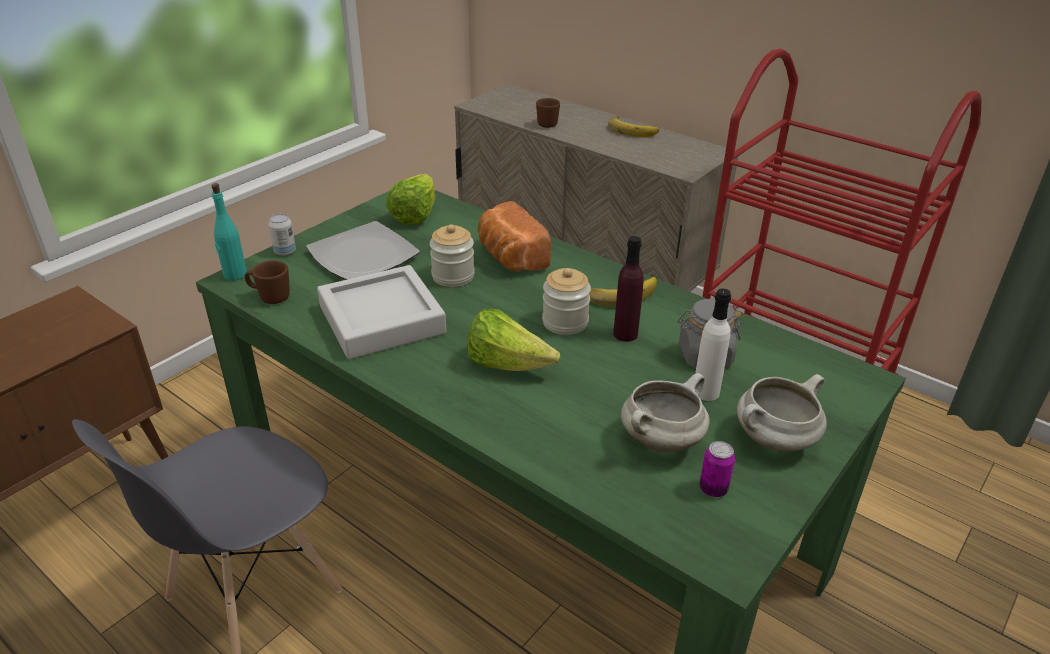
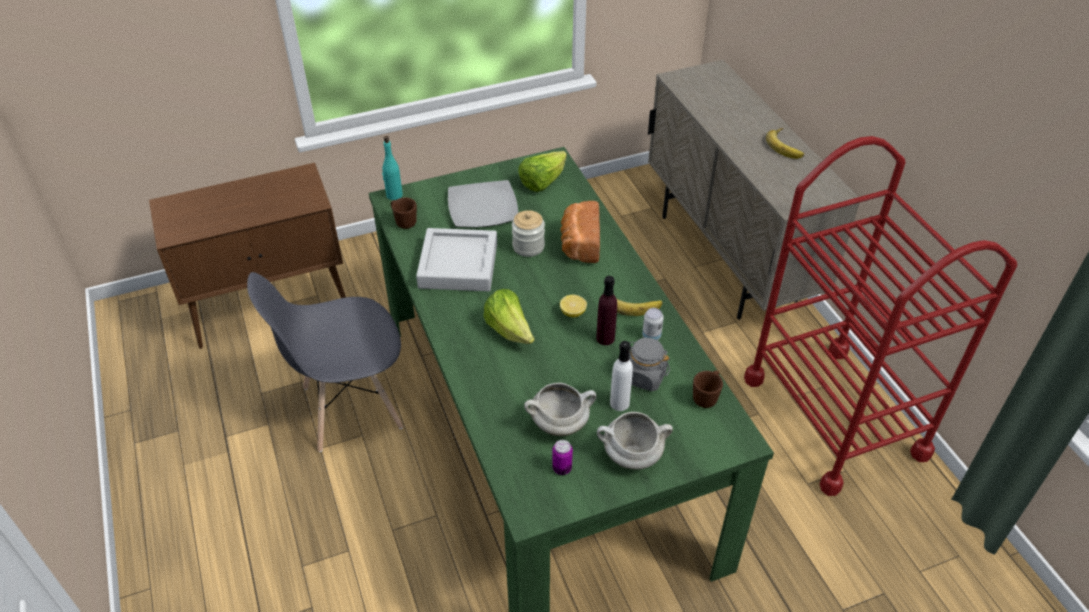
camera: 30 degrees right, 10 degrees up
(285, 251) = (436, 186): can -> can (651, 336)
(547, 123) = (717, 117): brown mug -> brown mug (706, 396)
(565, 322) = (573, 313): jar -> lemon

